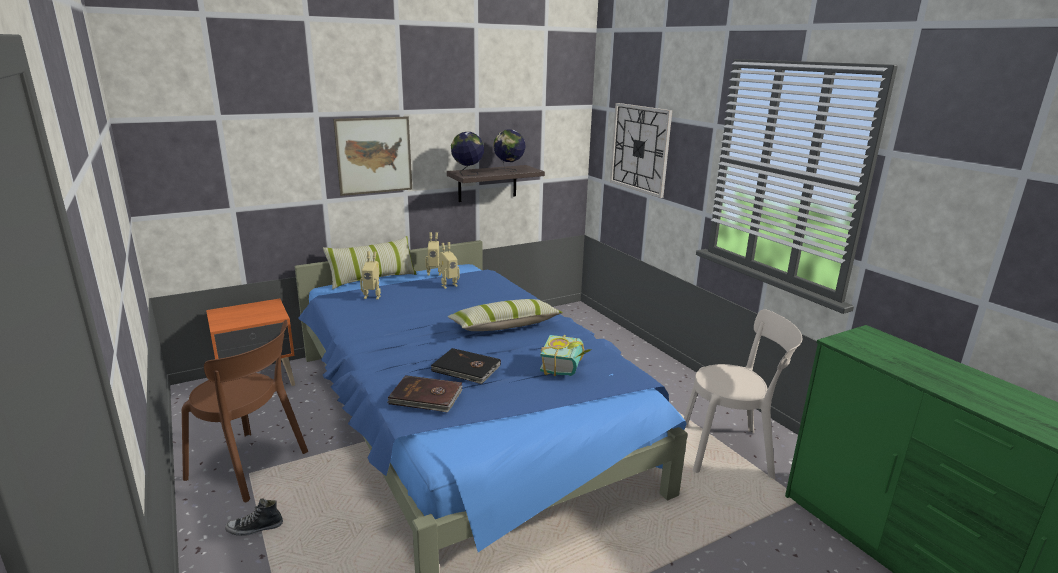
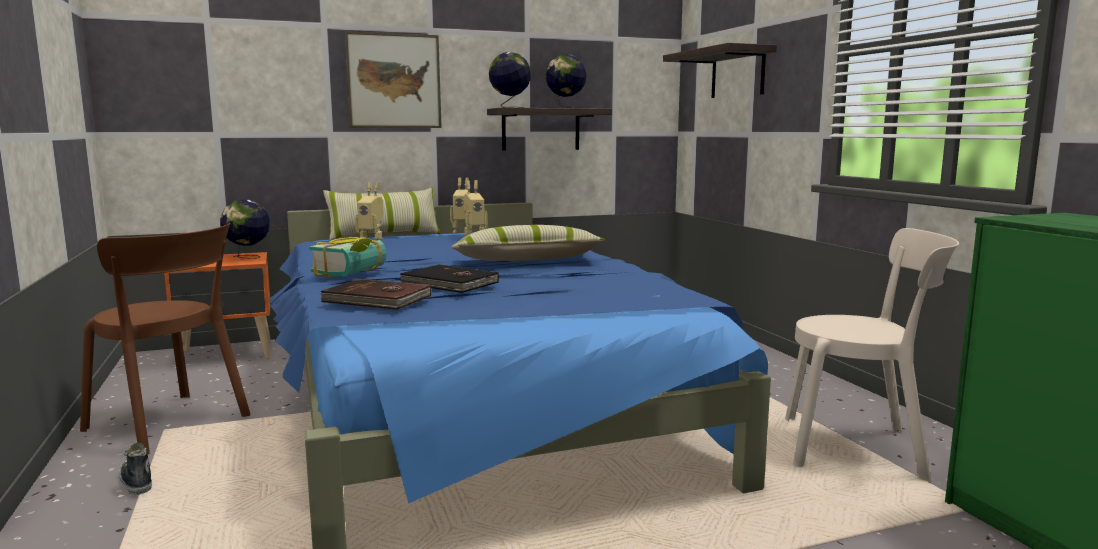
camera: 10 degrees right, 10 degrees down
(255, 528) = (136, 481): shoe -> shoe turned 60 degrees clockwise
(270, 309) = (248, 258): none -> globe
(567, 367) = (593, 286): book -> book (355, 273)
(640, 148) = (737, 73): wall clock -> shelf

